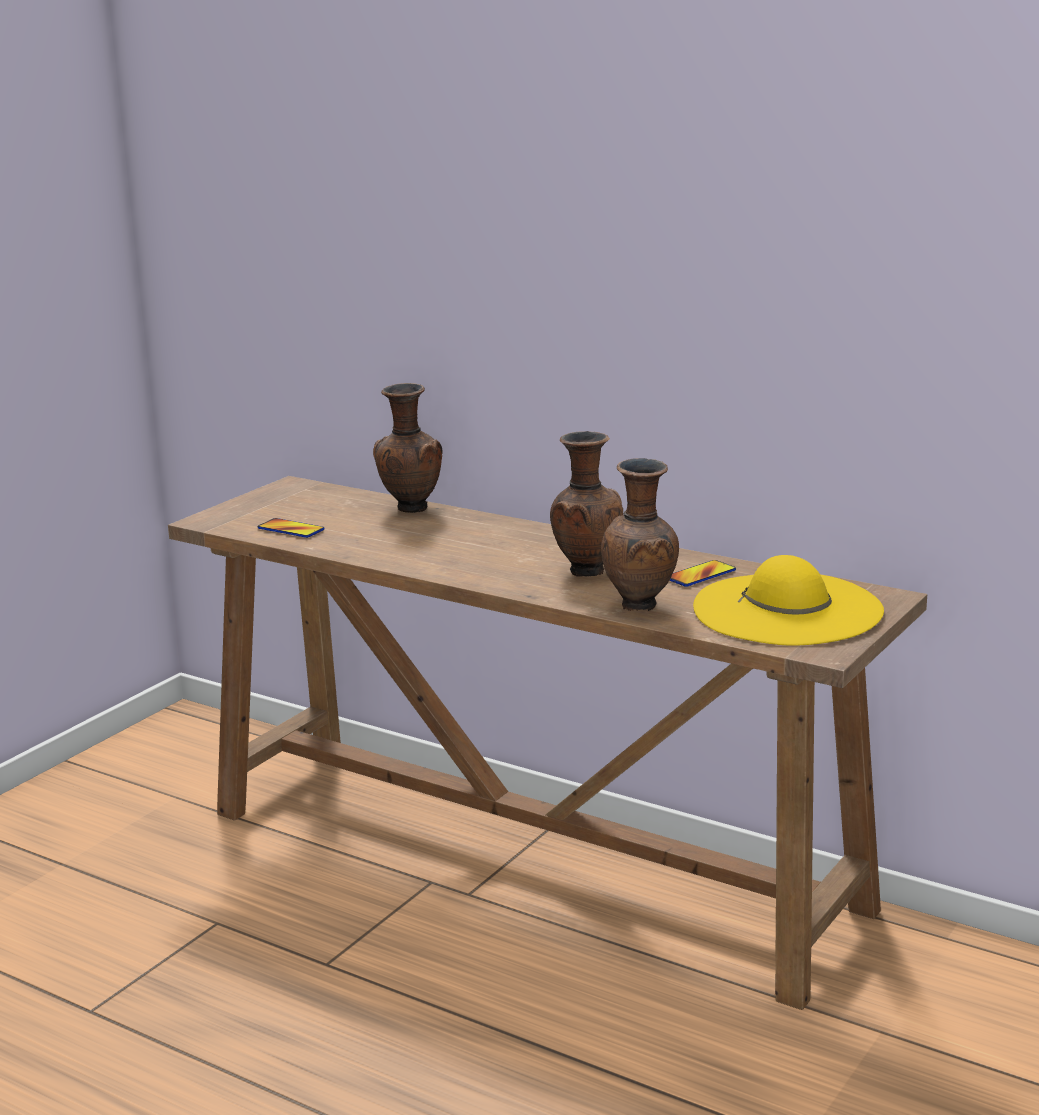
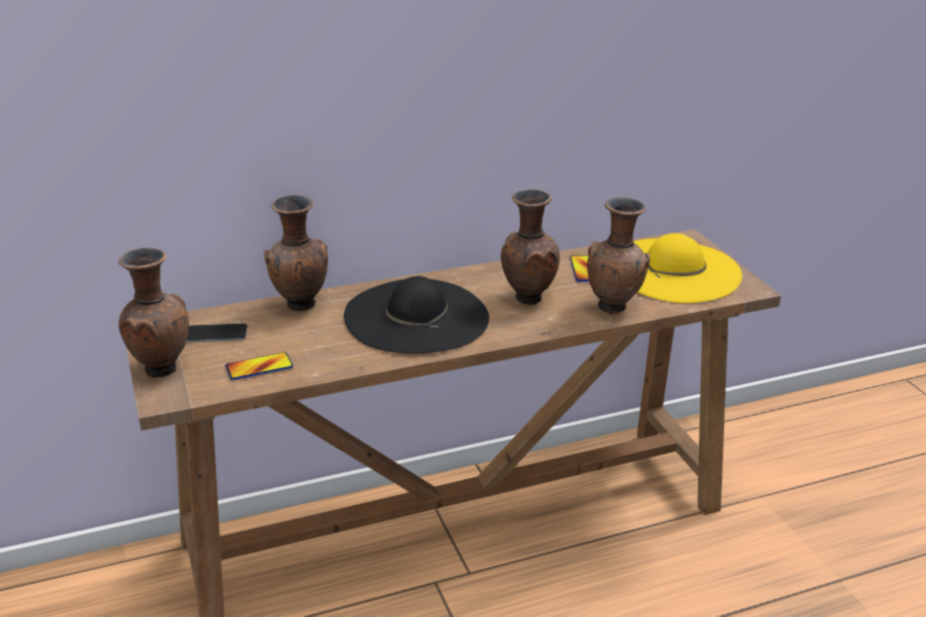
camera: 55 degrees left, 10 degrees up
(240, 506) = (160, 368): none -> brown vase
(318, 502) = (216, 334): none -> phone
(468, 546) = (416, 316): none -> black hat

